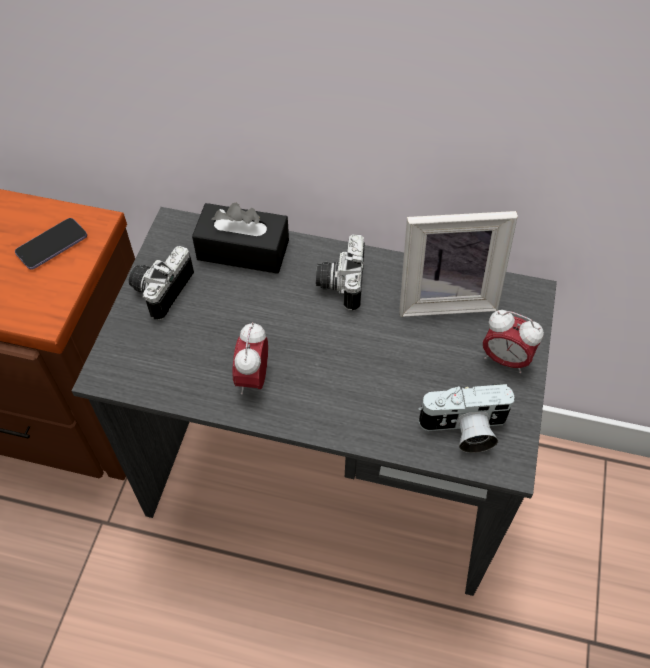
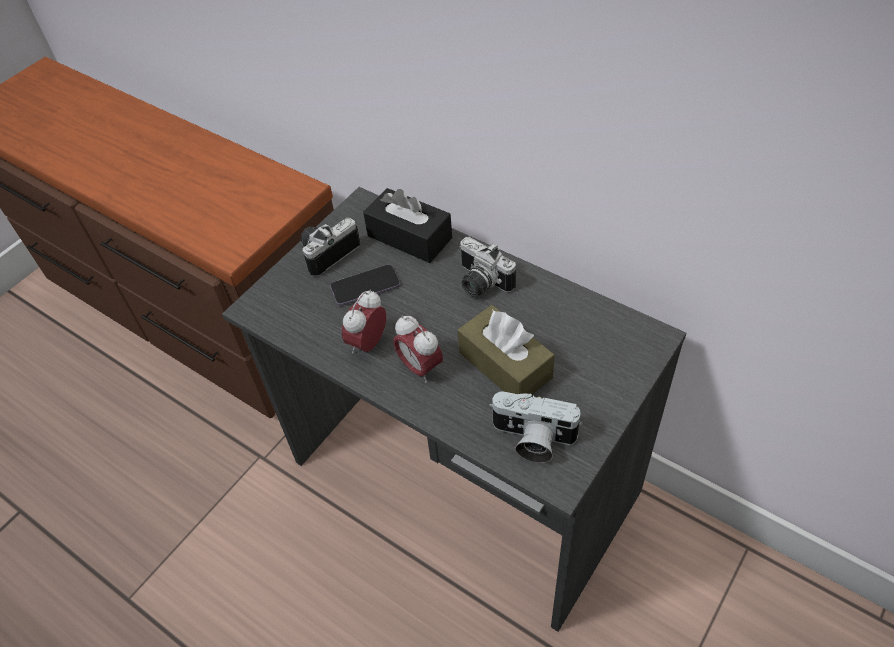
camera: 25 degrees right, 5 degrees down
(52, 245) = (262, 199): phone -> phone (365, 286)
(339, 282) = (480, 283): camera -> camera turned 75 degrees counterclockwise
(404, 361) = (505, 365): none -> brown tissue box
(445, 296) = (570, 319): picture frame -> none
(505, 359) = (601, 388): alarm clock -> alarm clock (420, 367)

